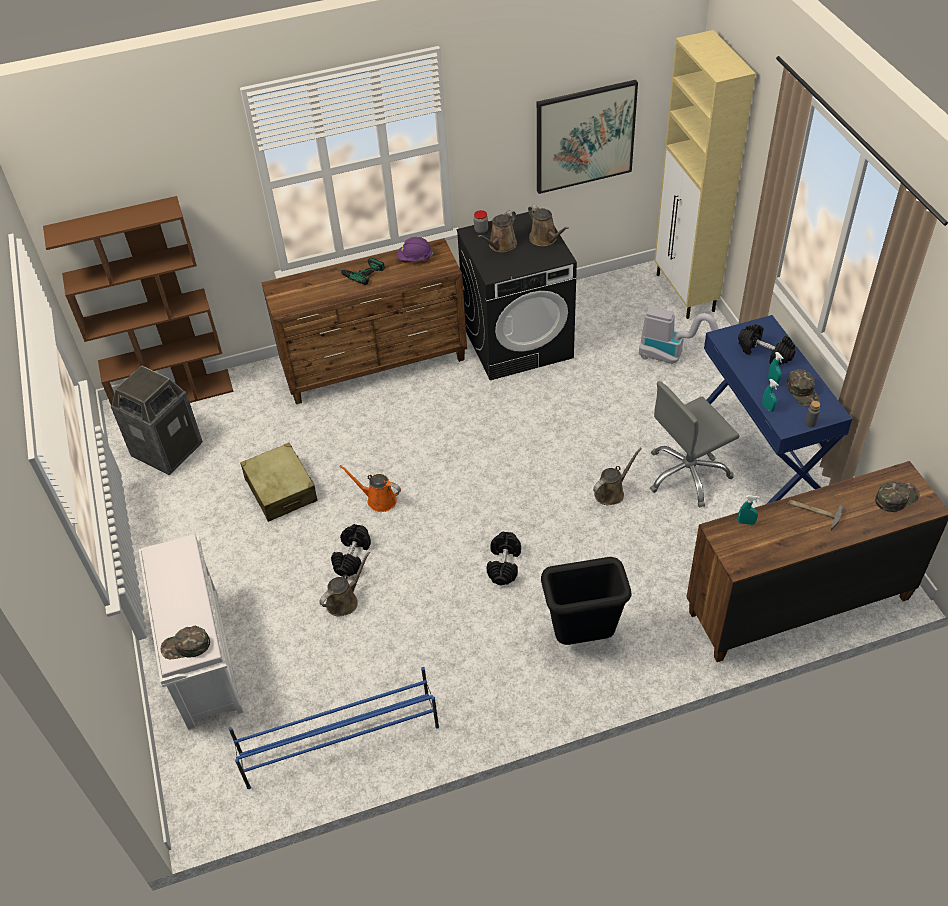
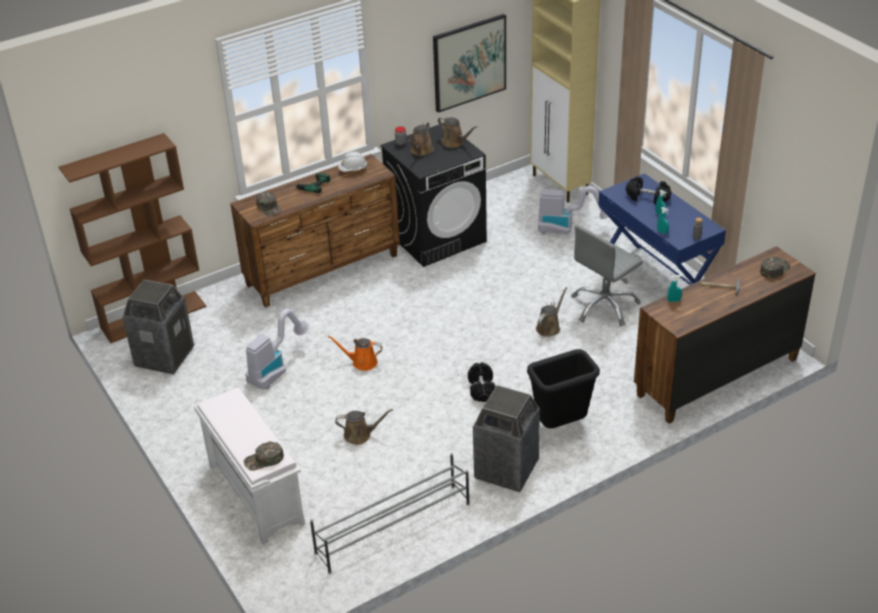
camera: 15 degrees left, 10 degrees down
(281, 490) = (276, 369): beige suitcase -> vacuum cleaner
(339, 741) = (392, 528): blue shoe rack -> grey shoe rack
(344, 601) = (360, 435): brown watering can -> brown watering can turned 60 degrees clockwise
(352, 556) = (354, 404): black dumbbell -> none
(415, 258) = (353, 170): purple hard hat -> white hard hat
(498, 687) = (506, 469): none -> trash can
(803, 391) = (684, 218): green cap -> green cap (269, 207)

